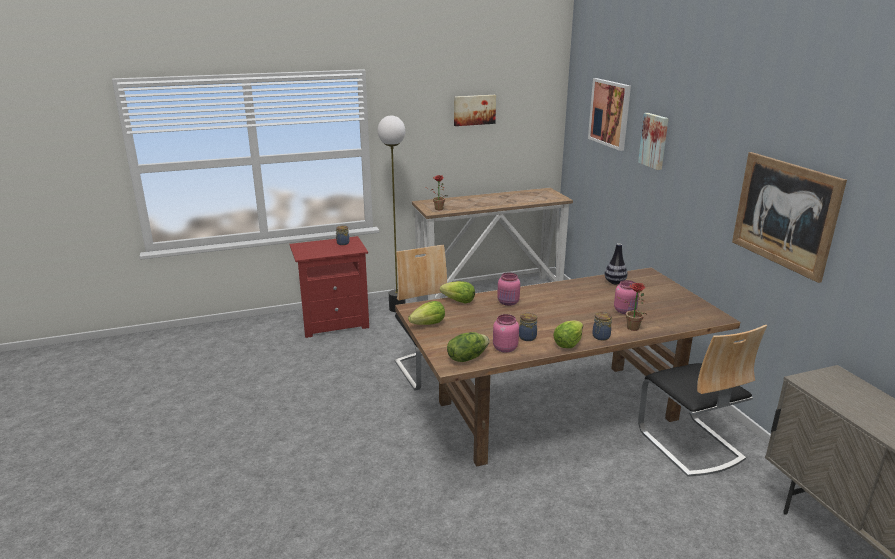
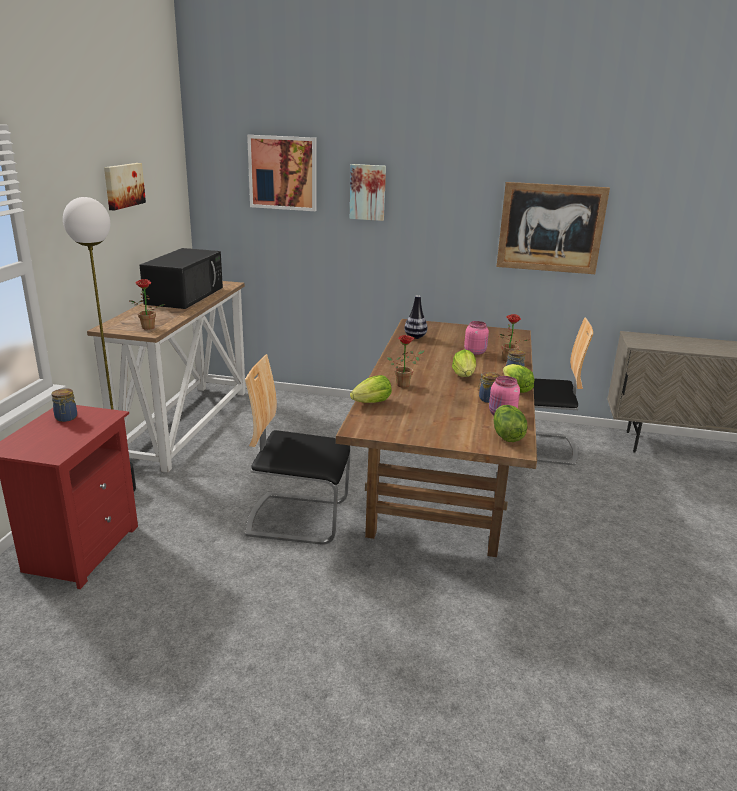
camera: 60 degrees left, 0 degrees up
(428, 324) = (410, 432): lettuce -> lettuce (464, 376)
(508, 303) = (405, 384): pink jar -> potted plant
(512, 197) = (185, 295): none -> black microwave

